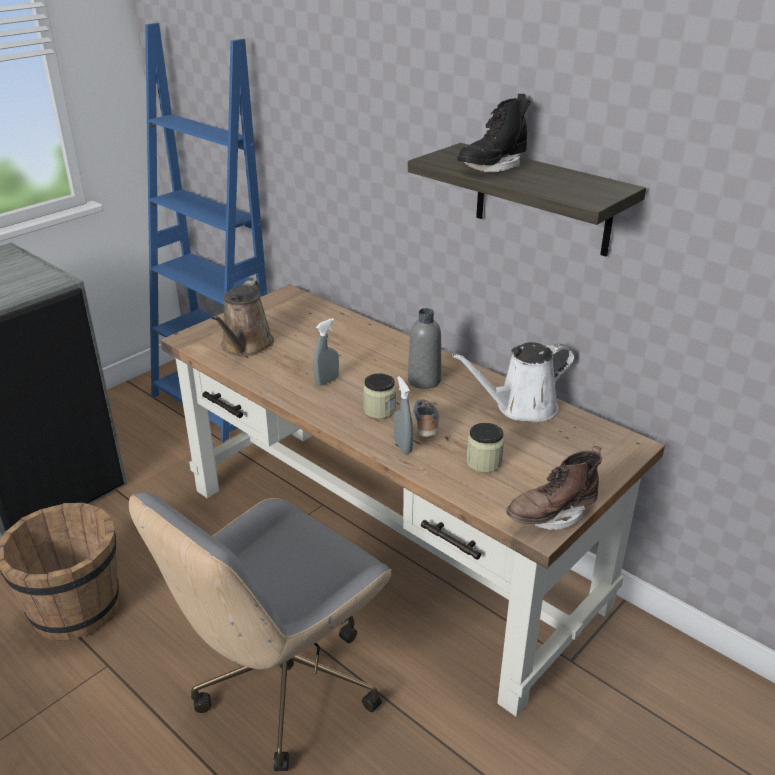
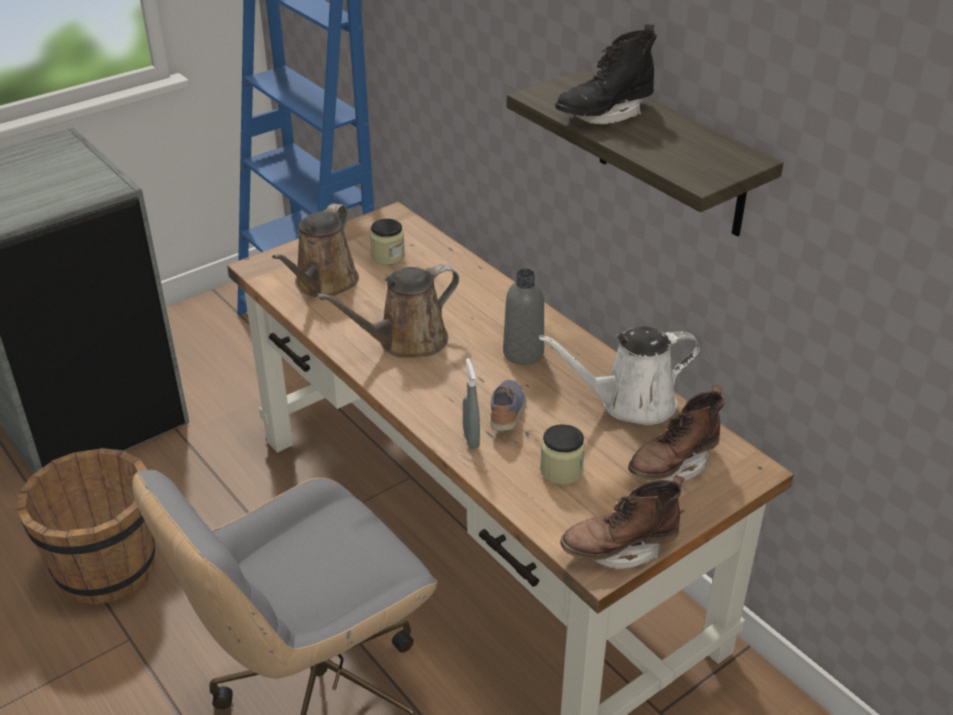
camera: 10 degrees right, 5 degrees up
(327, 381) = (406, 341): grey spray bottle -> brown watering can
(379, 410) = (458, 387): jar -> jar (388, 256)
(570, 448) = (673, 465): none -> brown boot

